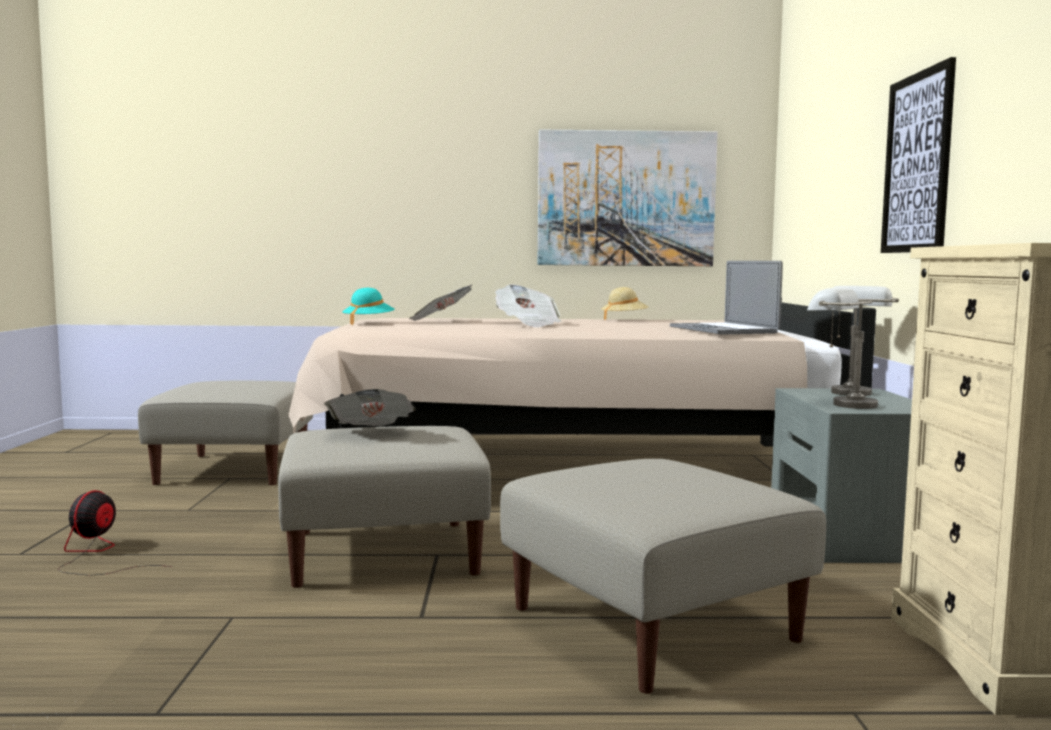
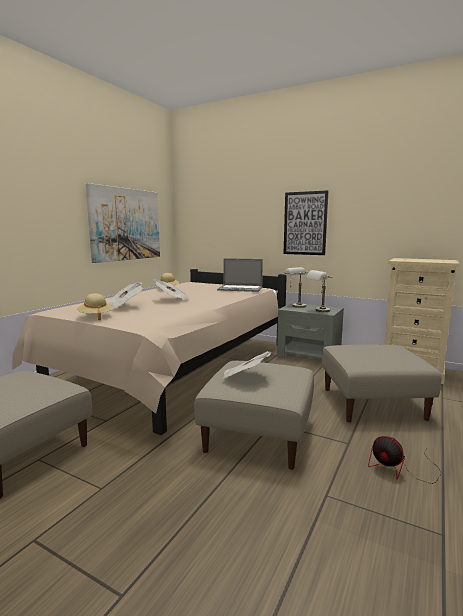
camera: 60 degrees left, 5 degrees up
(97, 554) = (168, 544): fan -> fan (401, 469)
(368, 323) = (95, 317): turquoise hat -> beige hat

